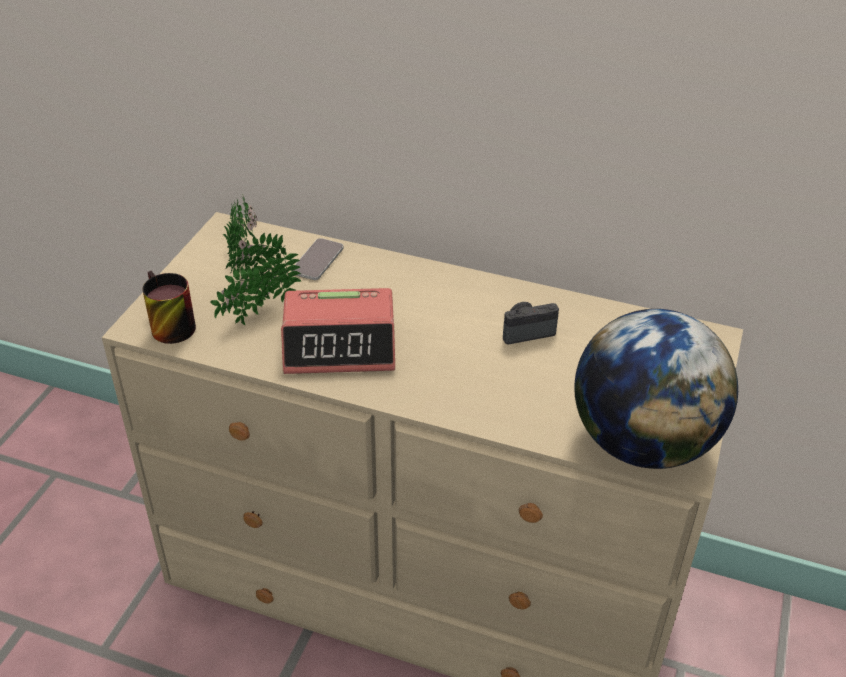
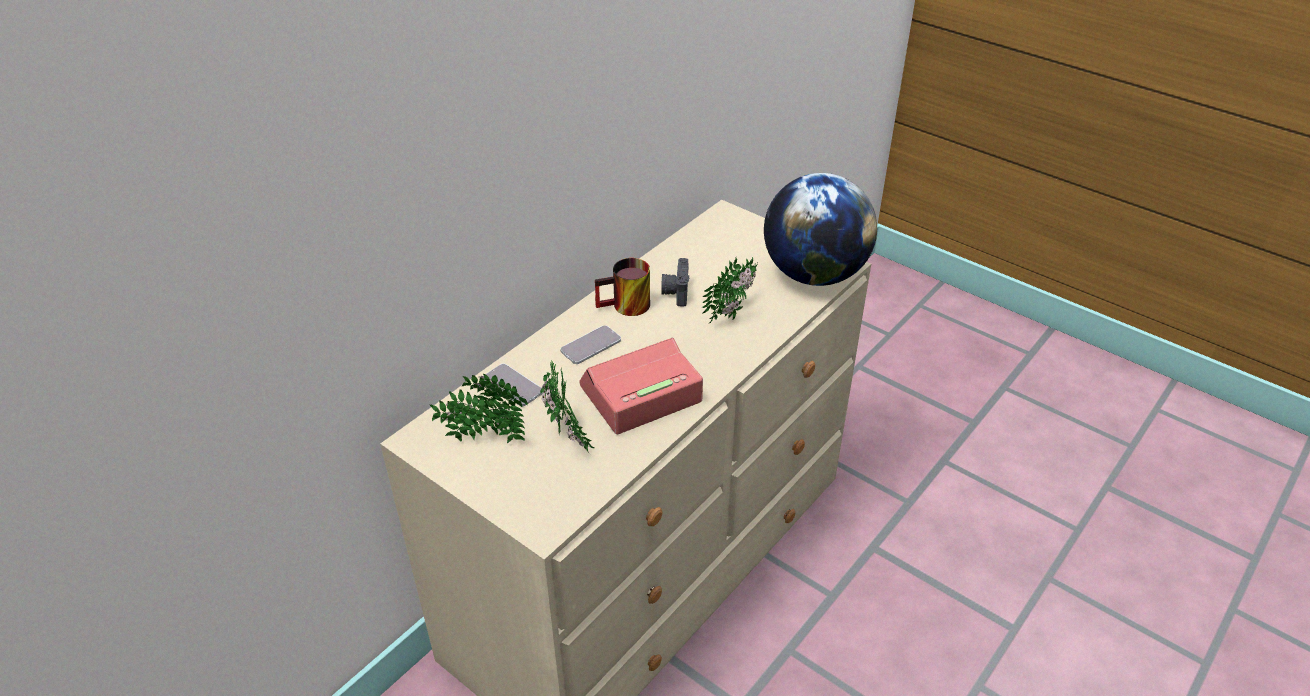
camera: 70 degrees left, 0 degrees up
(166, 326) = (554, 506): mug -> mug (626, 307)
(340, 344) = (640, 395): alarm clock -> alarm clock turned 135 degrees counterclockwise
(401, 293) = (591, 345): none -> phone
(517, 385) = (734, 313): none -> potted plant

